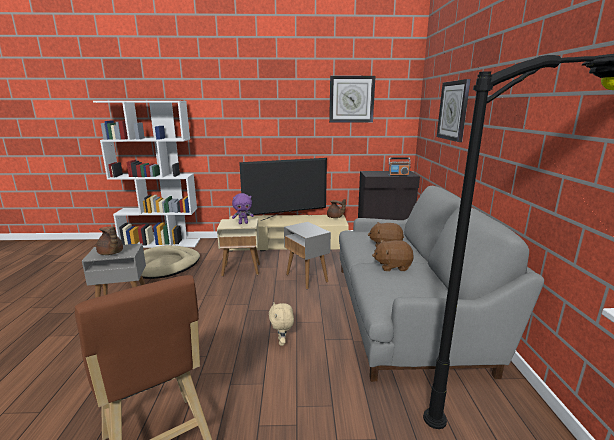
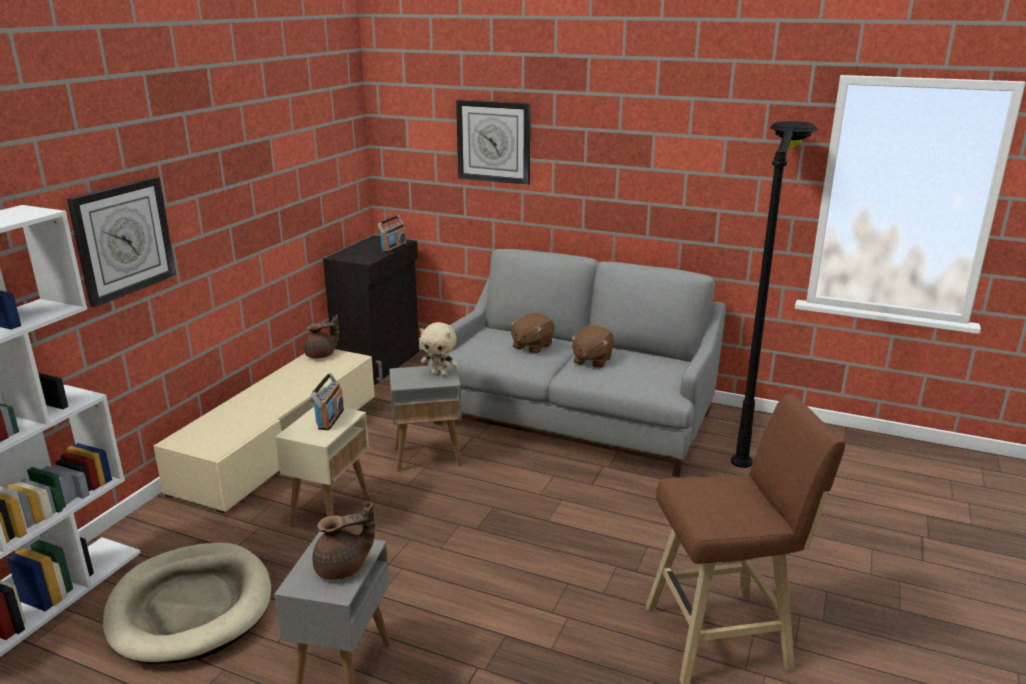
camera: 65 degrees left, 5 degrees up
(243, 223) = (330, 419): purple plush toy -> radio
(282, 342) = (577, 515): beige plush toy -> beige plush toy (440, 374)
(285, 218) = (260, 394): television -> none
(351, 99) = (295, 133): wall clock -> wall clock (123, 239)

